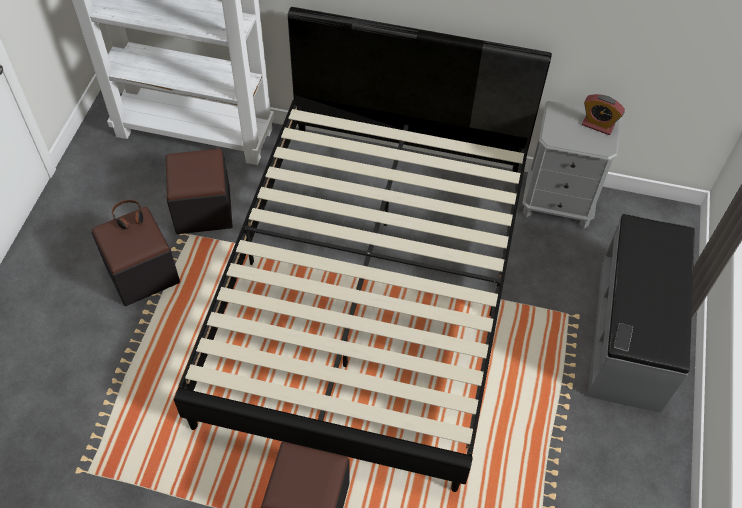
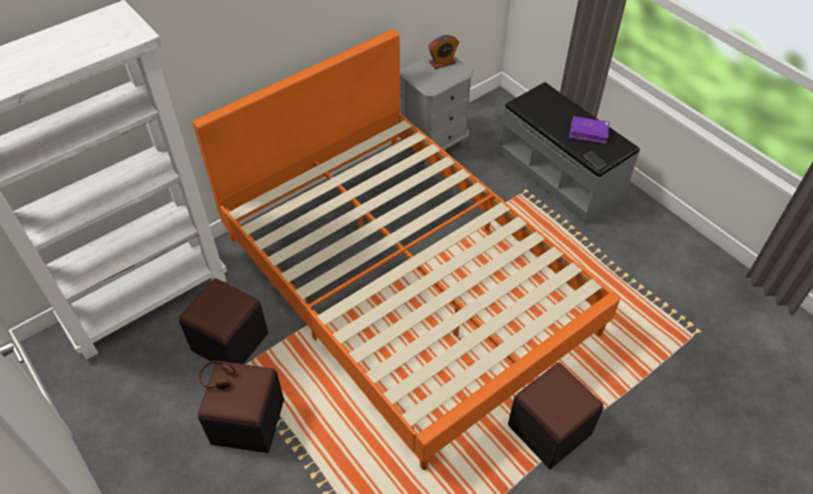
camera: 50 degrees left, 5 degrees down
(370, 290) = (406, 282): black bed -> orange bed
(657, 309) = (588, 133): none -> purple book

